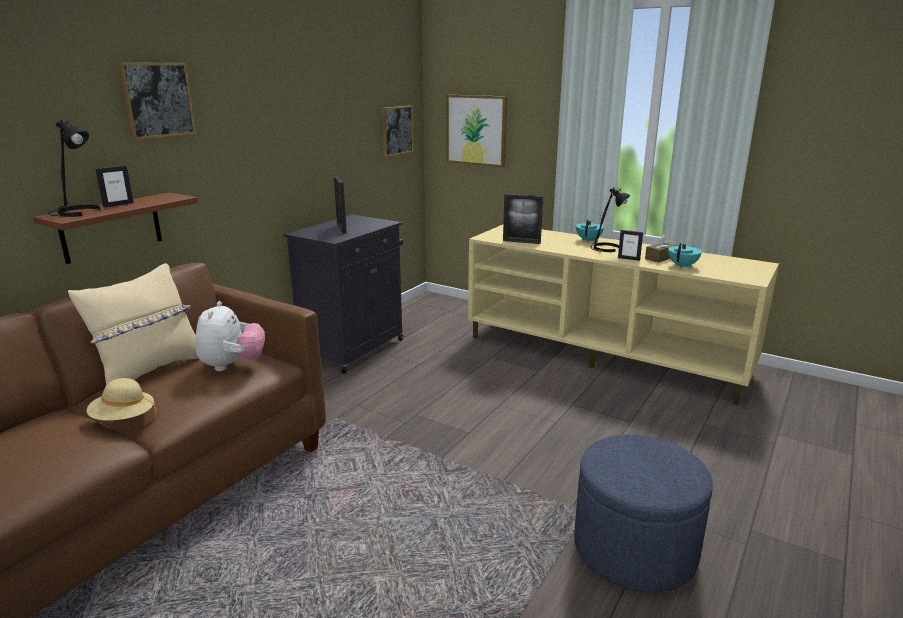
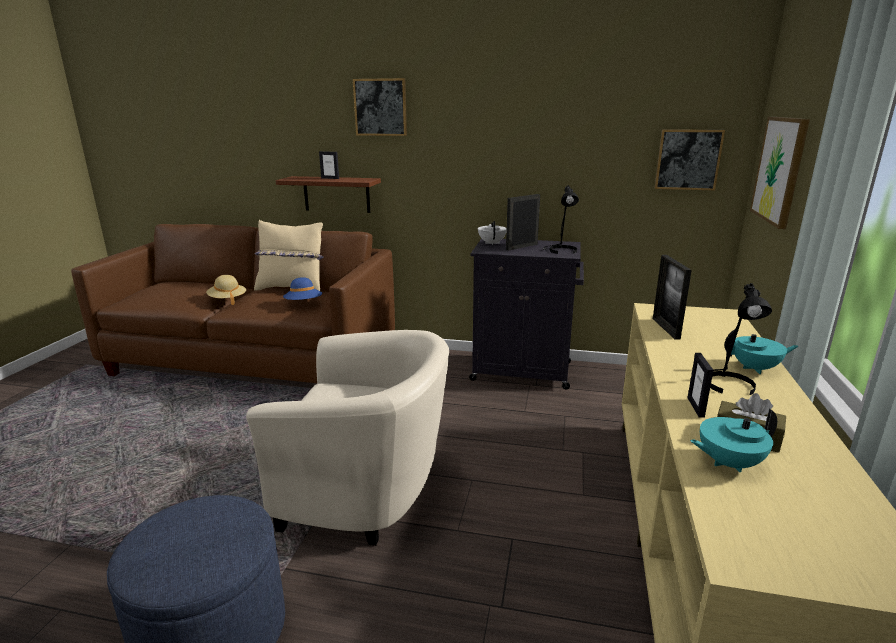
camera: 70 degrees right, 0 degrees up
(77, 213) = (302, 178): black table lamp -> black table lamp (561, 251)
(232, 365) = (304, 304): plush toy -> blue hat
(313, 234) = (492, 243): none -> white teapot
(491, 454) = (368, 493): none -> beige armchair
(683, 266) = (728, 463): turquoise teapot -> turquoise teapot turned 150 degrees clockwise

